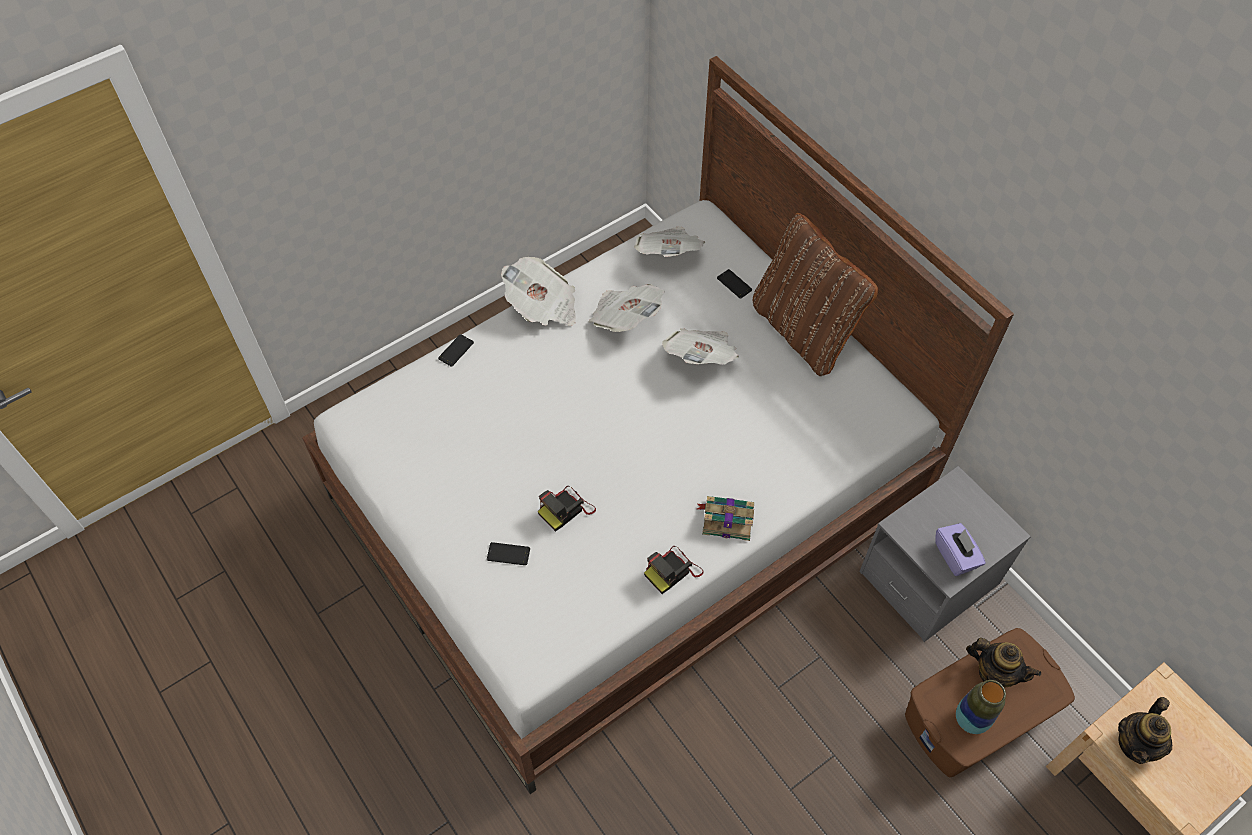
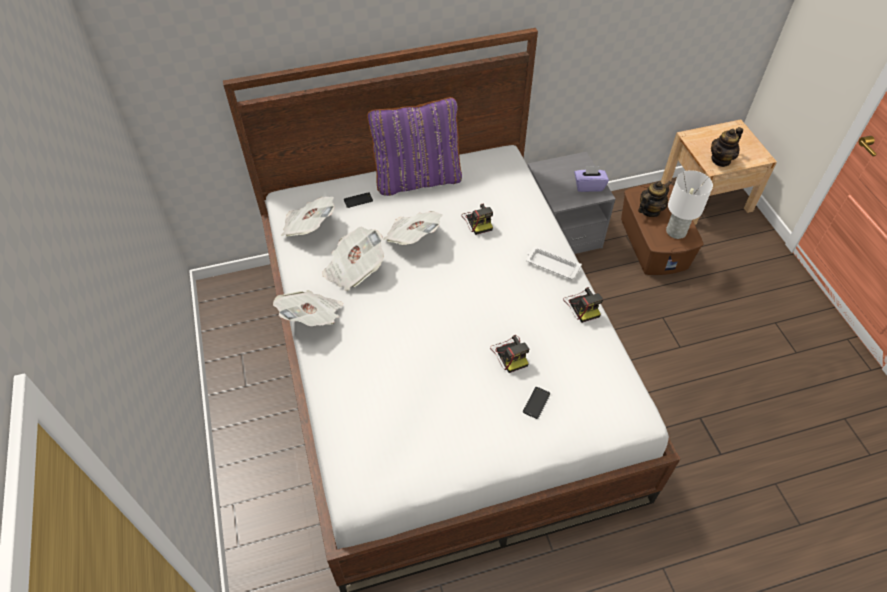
camera: 70 degrees left, 5 degrees down
(456, 350) = (324, 390): phone -> none
(726, 519) = (551, 265): book -> white tray
(762, 417) = (478, 221): none -> camera
(803, 330) = (417, 179): brown pillow -> purple pillow
(970, 720) = (676, 231): vase -> white table lamp
(1136, 744) = (721, 160): teapot -> teapot turned 90 degrees clockwise

